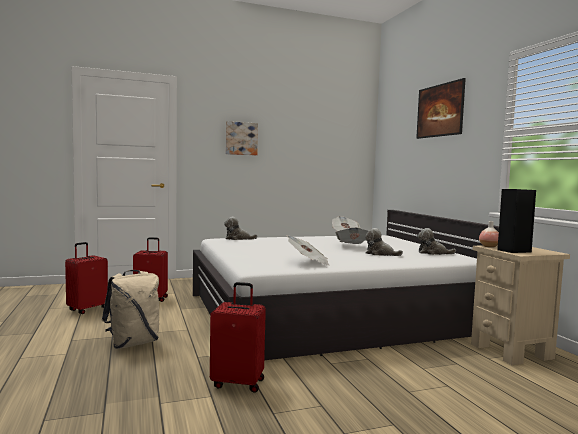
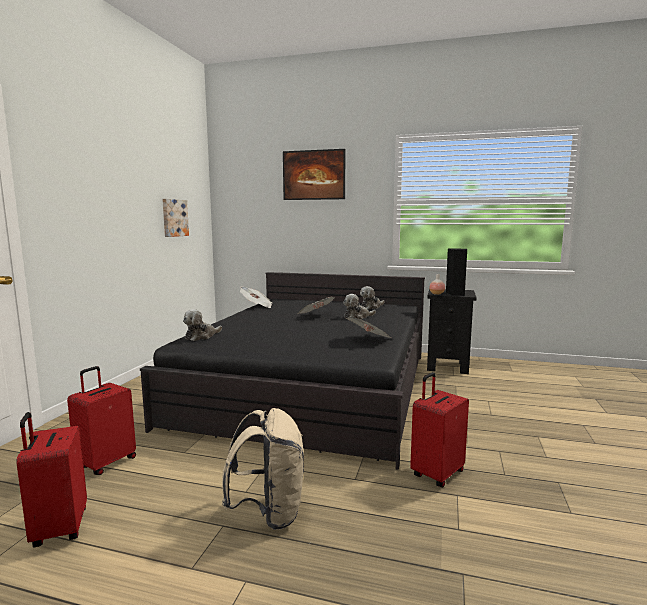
camera: 55 degrees left, 5 degrees up
(241, 138) = (99, 196): picture -> picture (174, 218)
(333, 313) = (313, 386): white bed -> black bed
(511, 351) = (448, 366): beige nightstand -> black nightstand

